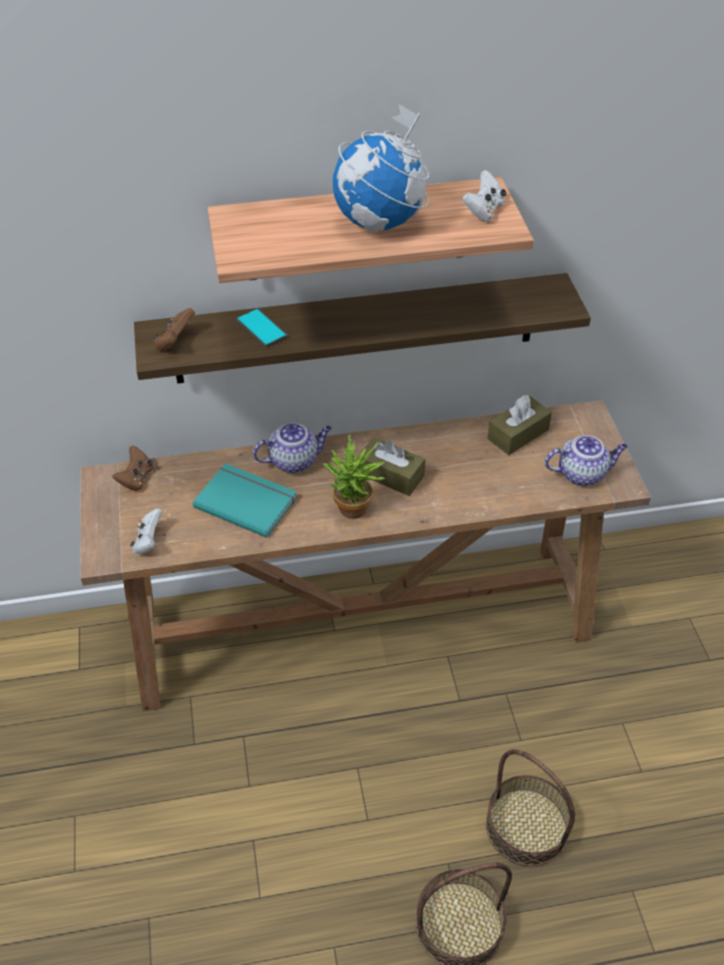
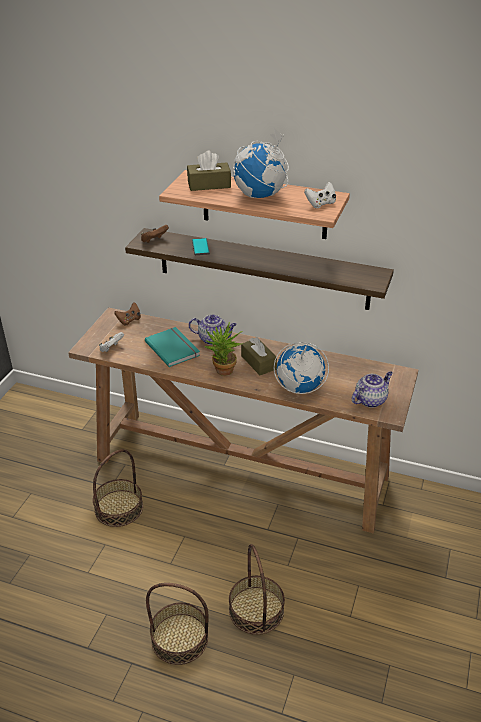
camera: 30 degrees right, 10 degrees down
(231, 771) = (119, 508): none -> basket
(478, 494) = (299, 388): none -> globe
(518, 434) = (349, 368): brown tissue box -> brown tissue box (209, 185)
(582, 473) = (370, 400): teapot -> teapot turned 60 degrees counterclockwise

